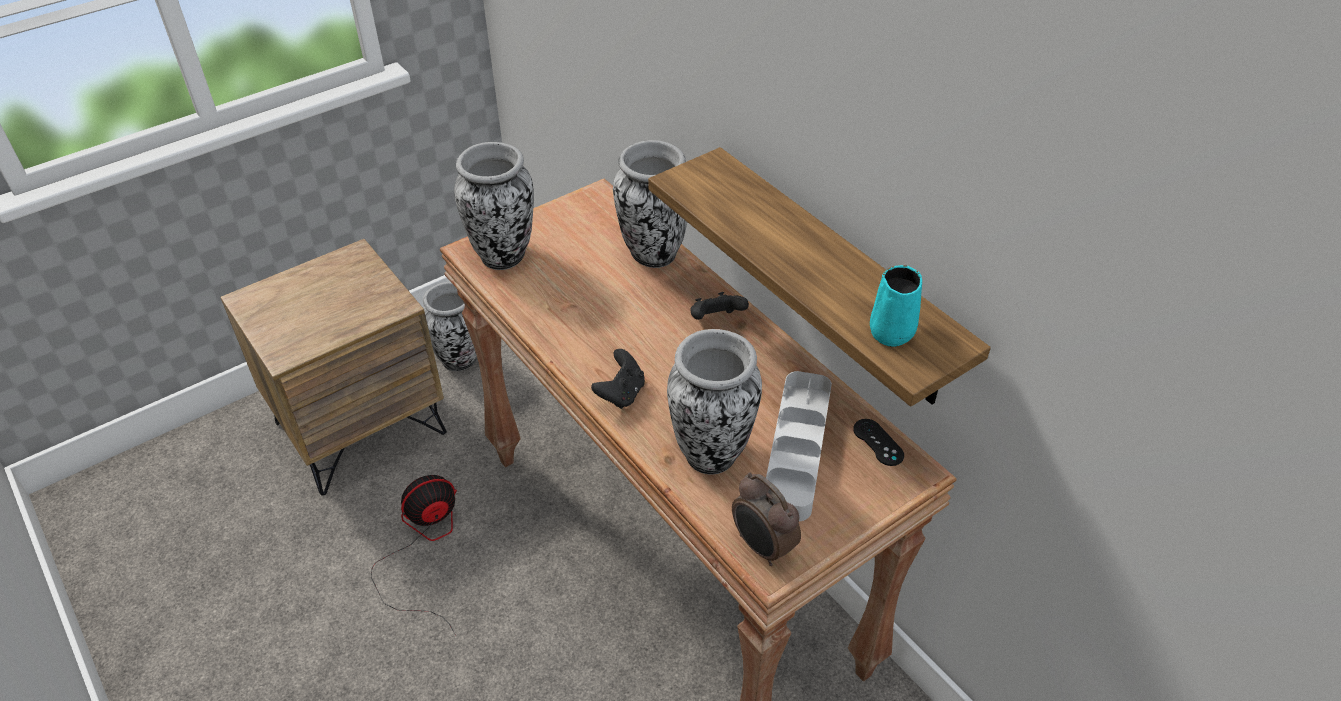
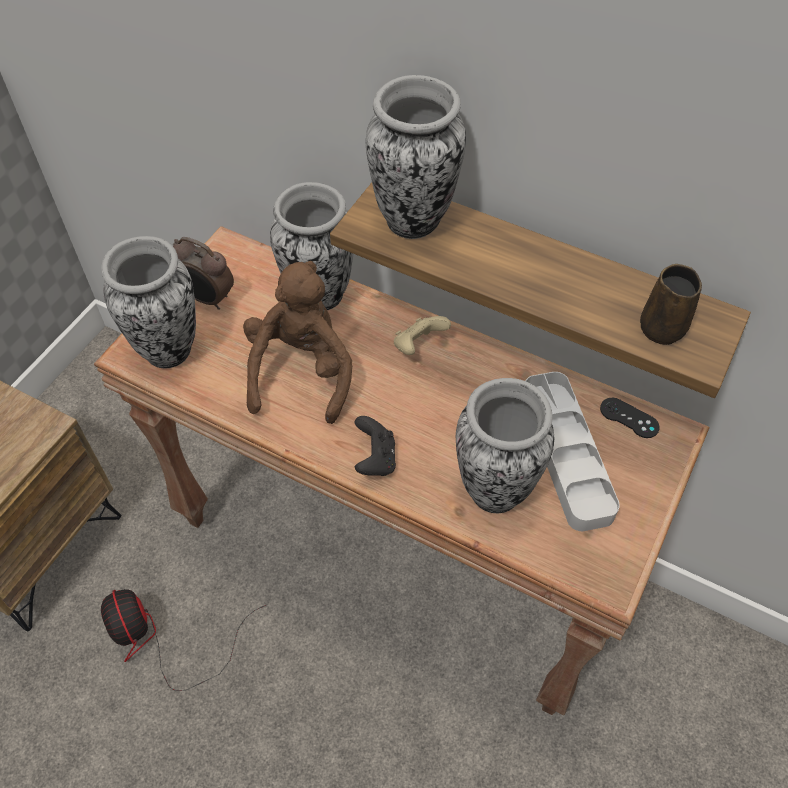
camera: 25 degrees left, 10 degrees up
(424, 547) = (161, 639): fan -> fan turned 60 degrees counterclockwise
(460, 360) = (95, 436): vase -> vase (414, 220)
(601, 307) = (301, 372): none -> brown plush toy
(716, 320) = (418, 346): black game controller -> beige game controller
(762, 547) = (592, 566): alarm clock -> alarm clock (208, 299)
(892, 331) = (661, 326): turquoise mug -> brown mug

